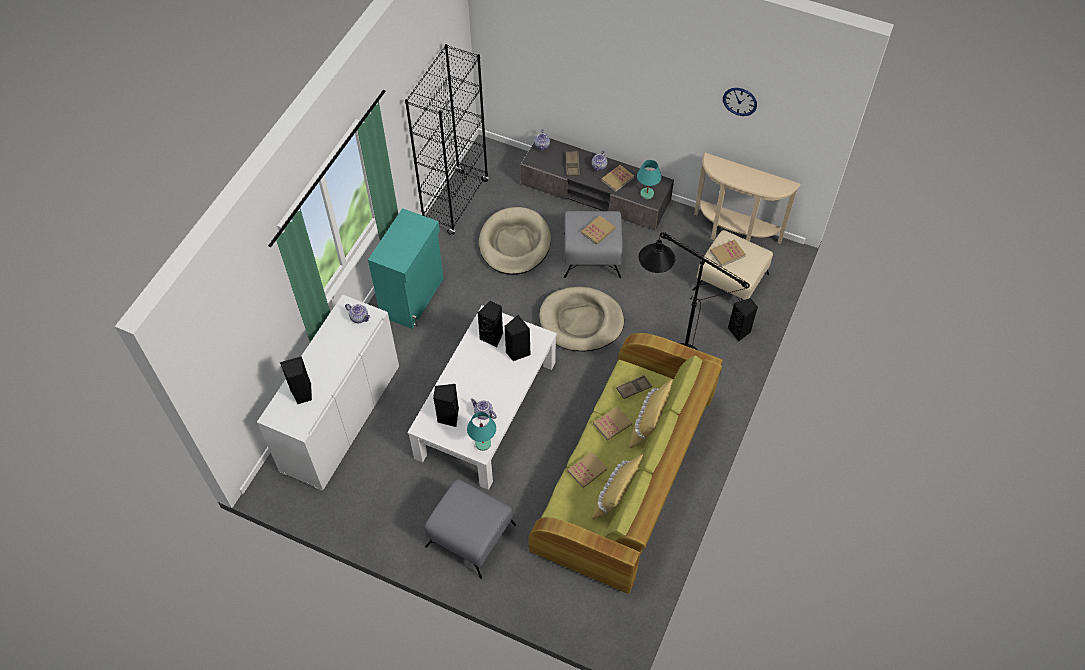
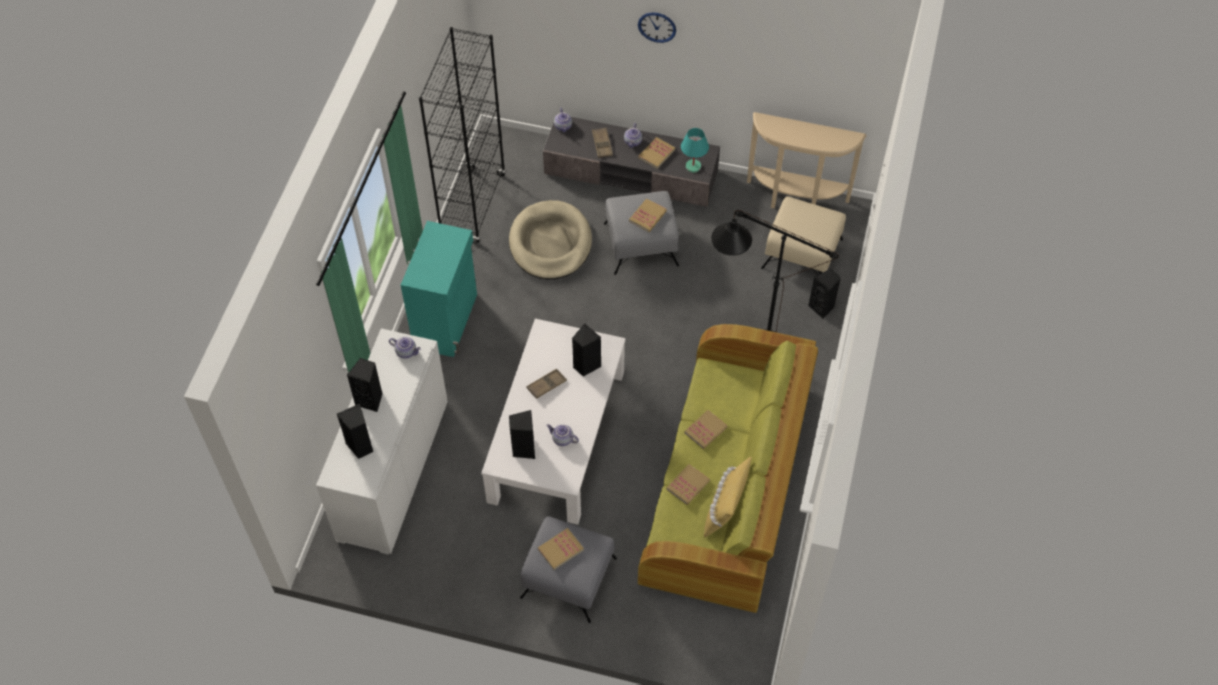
camera: 10 degrees left, 0 degrees up
(482, 443) = (568, 472): turquoise table lamp -> none
(492, 337) = (555, 352): black speaker -> black speaker (370, 400)
(581, 321) = (643, 321): beige dog bed -> none
(633, 388) = (721, 387): brown tray -> brown tray (546, 385)
(648, 427) = (745, 427): yellow pillow -> none
(727, 254) = (796, 222): book -> book (560, 549)
(740, 101) = (791, 52): wall clock -> wall clock (657, 27)

